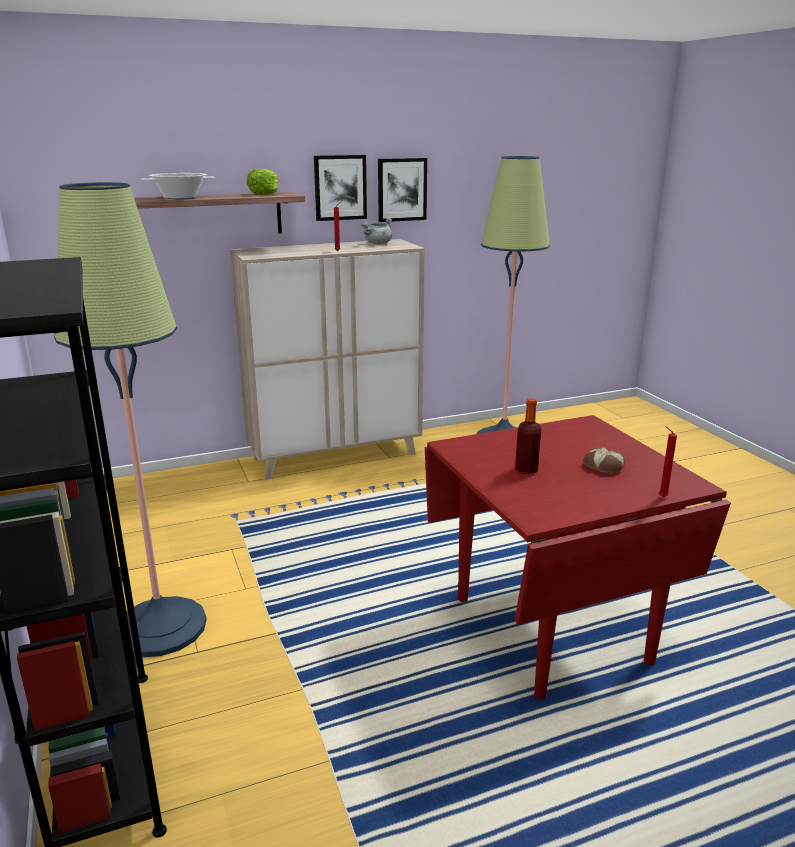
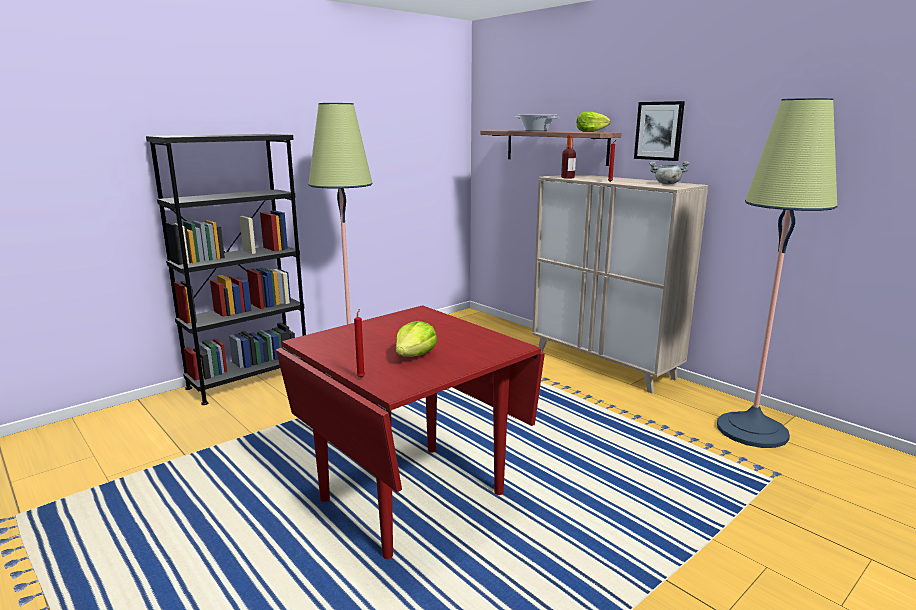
camera: 70 degrees right, 5 degrees down
(401, 189) = (717, 136): picture -> none
(526, 470) = (389, 333): bottle -> bottle (567, 178)
(604, 466) = (415, 355): bread -> lettuce

